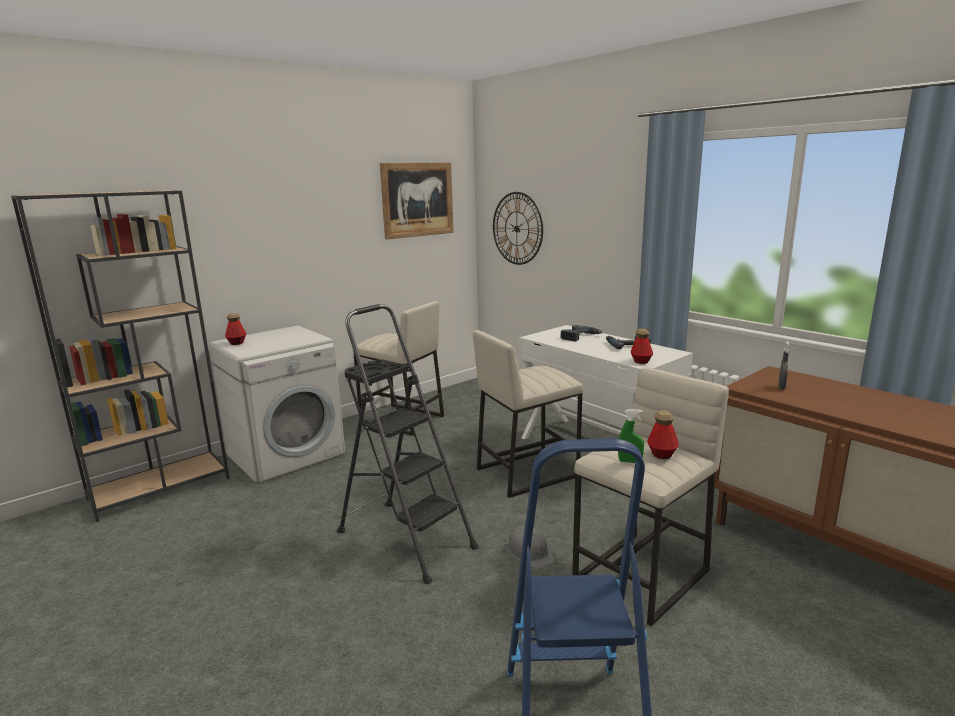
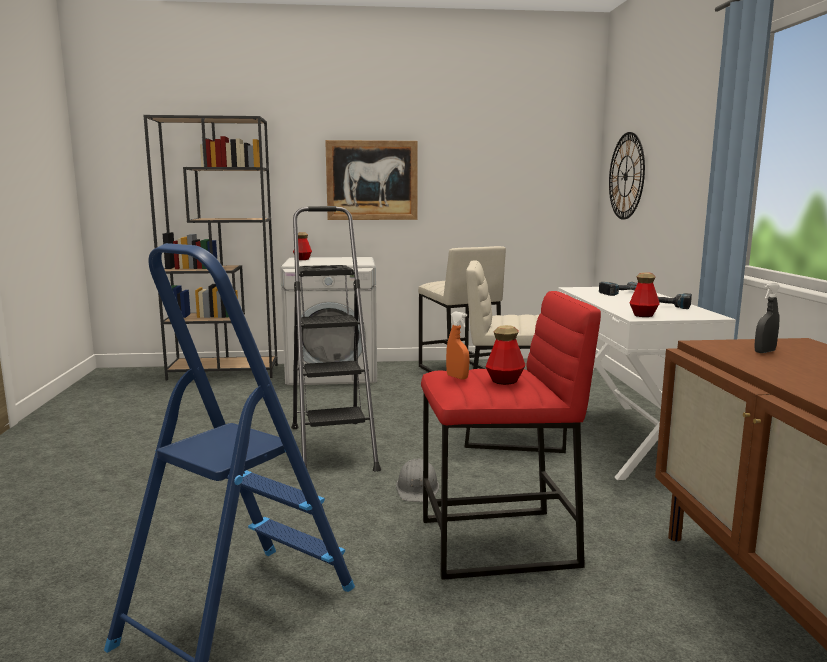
camera: 35 degrees right, 5 degrees down
(417, 199) = (522, 143): picture -> picture (372, 180)
(630, 461) = (457, 377): green spray bottle -> orange spray bottle
(641, 575) = (498, 542): beige stool -> red stool

